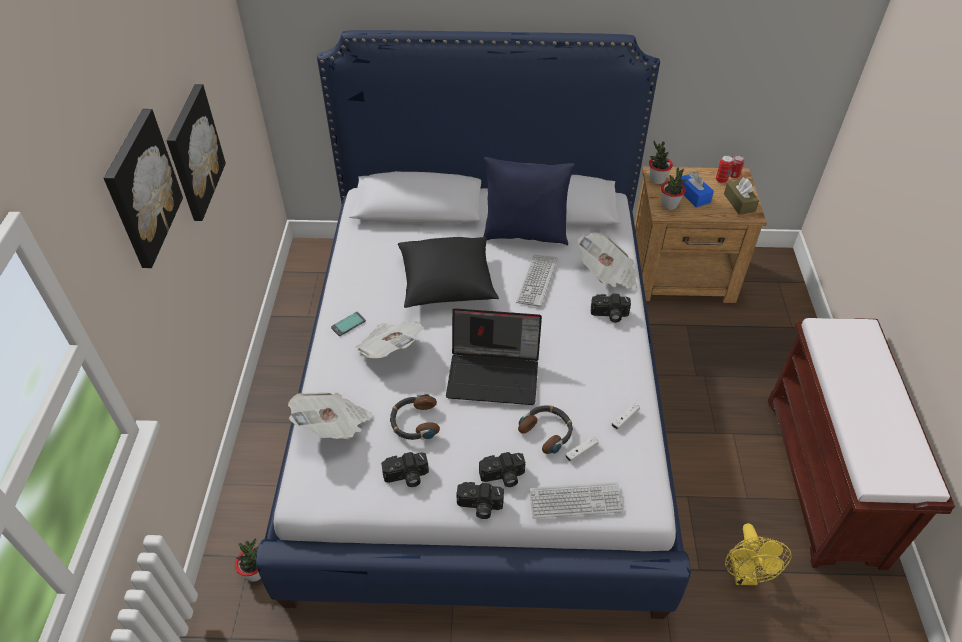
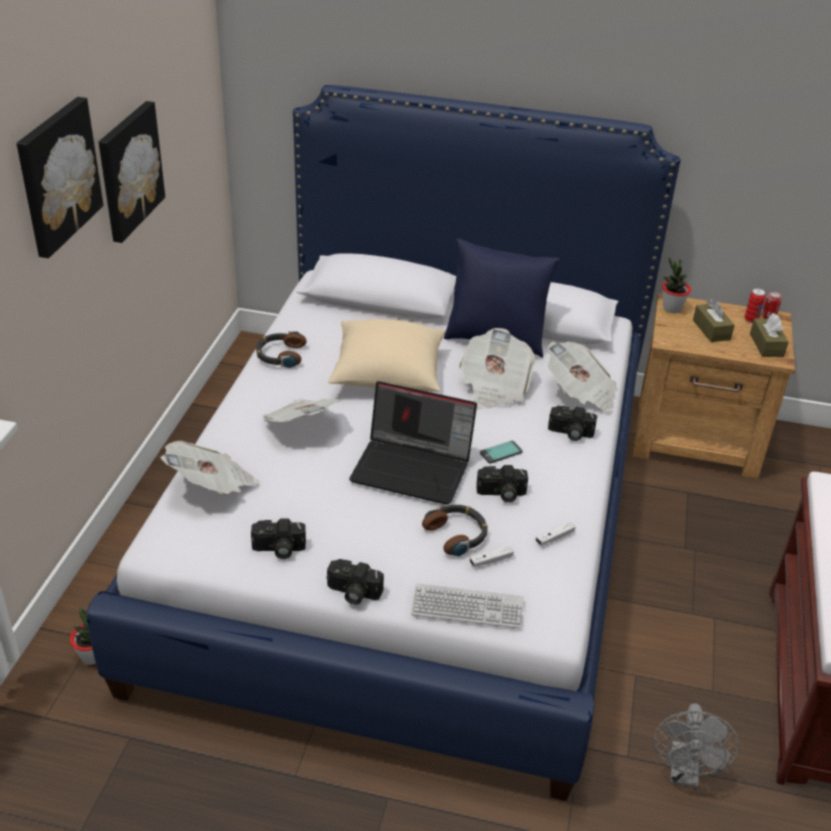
camera: 10 degrees right, 10 degrees down
(348, 324) = (262, 395): phone -> phone (501, 453)
(414, 422) = (305, 497): headphones -> headphones (280, 355)
(447, 285) = (387, 375): black pillow -> beige pillow
(502, 477) = (389, 569): camera -> camera (501, 494)
(537, 281) = (494, 387): keyboard -> newspaper
(669, 205) = (678, 335): potted plant -> none
(693, 195) = (711, 330): blue tissue box -> brown tissue box
(744, 574) = (684, 773): yellow fan -> grey fan

